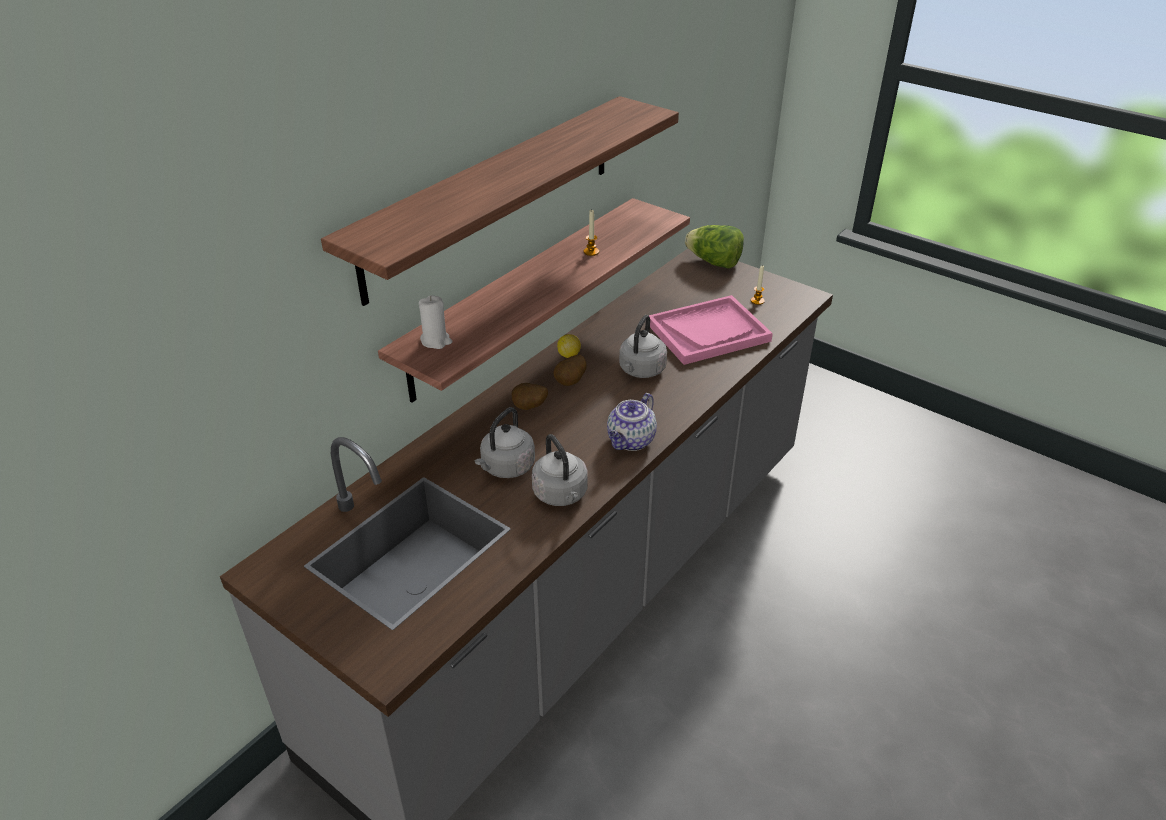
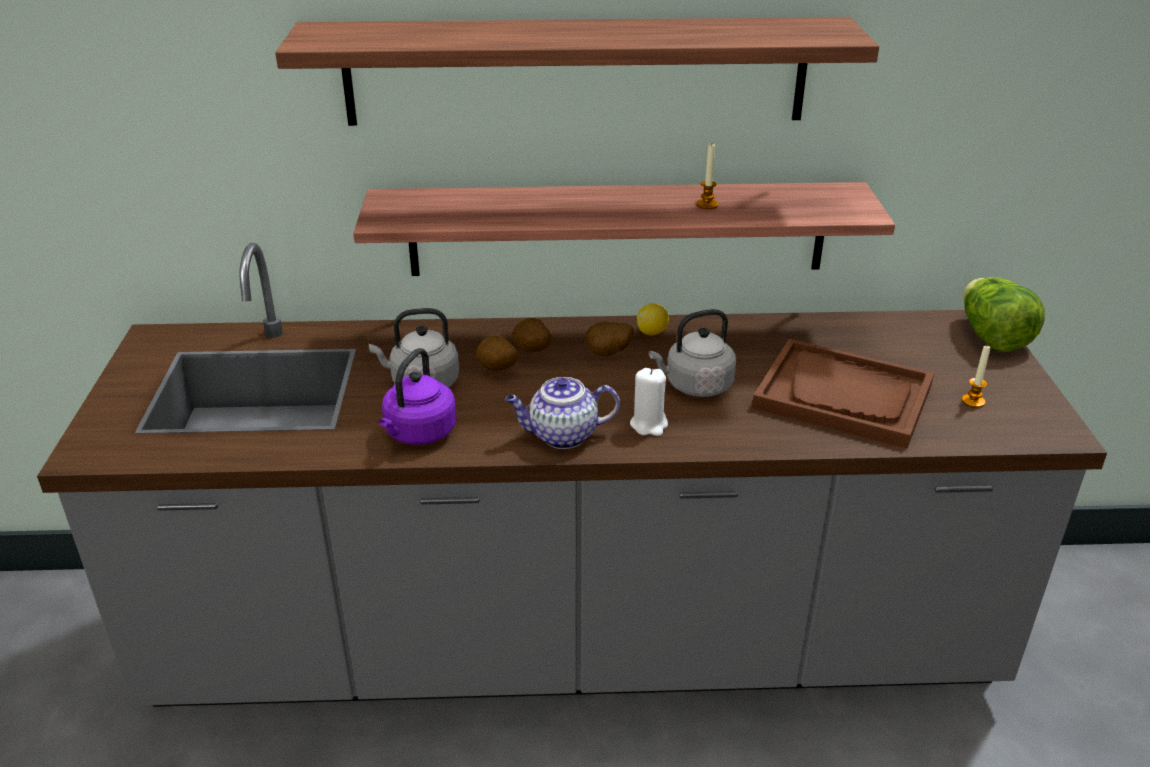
camera: 50 degrees right, 5 degrees down
(436, 341) = (418, 203): white candle -> white candle (649, 425)
(532, 431) = (497, 370): none -> potato
(561, 495) = (418, 434): grey kettle -> purple kettle
(708, 332) = (843, 396): pink tray -> brown tray

